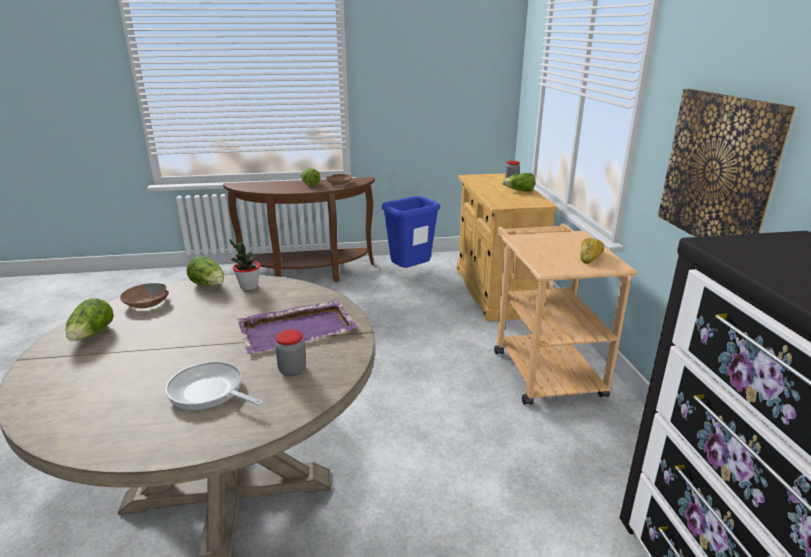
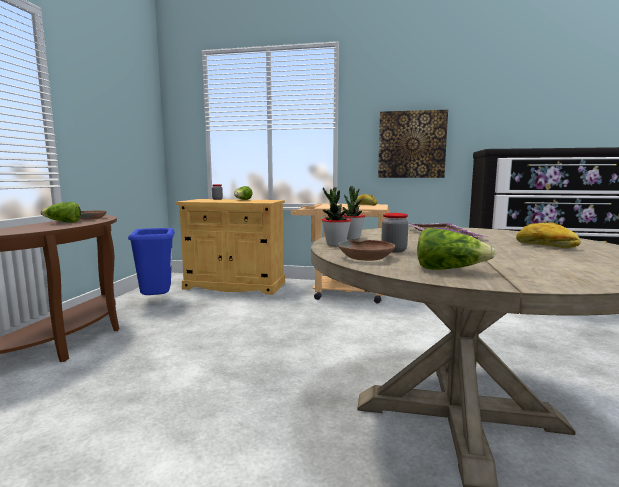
camera: 70 degrees left, 15 degrees down
(209, 285) = (335, 244): lettuce -> potted plant
(209, 392) = (546, 246): frying pan -> bread
(292, 370) = (505, 235): jar -> jar (394, 250)

